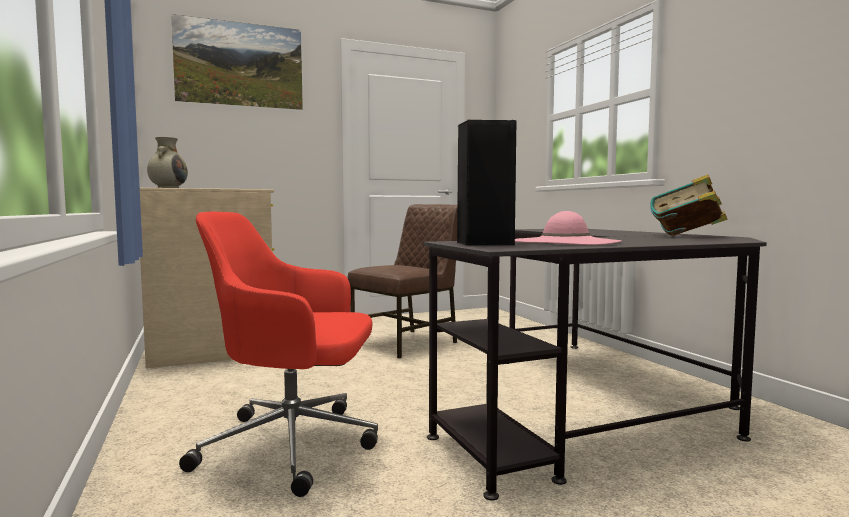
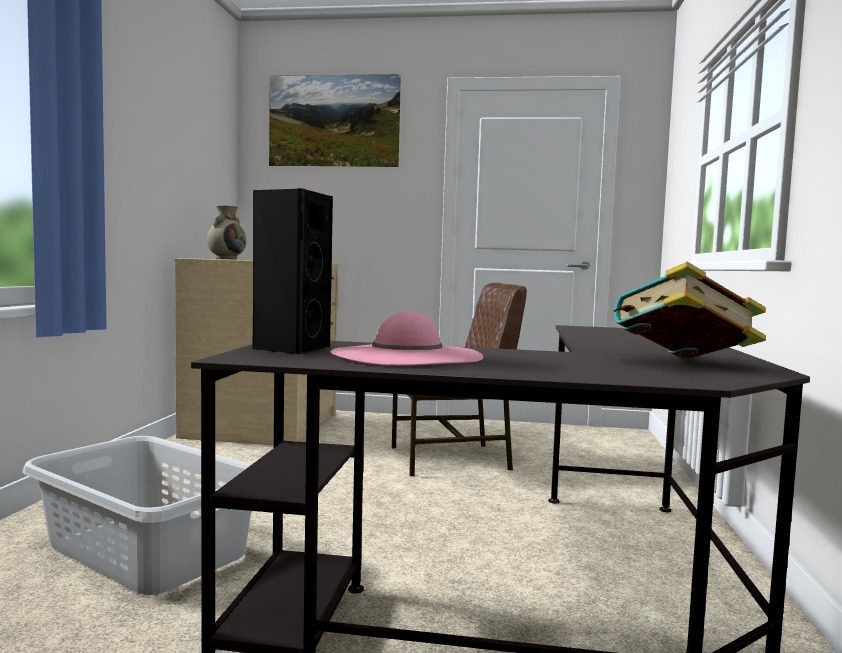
camera: 30 degrees right, 0 degrees up
(294, 445) = (148, 549): red office chair -> grey laundry basket

